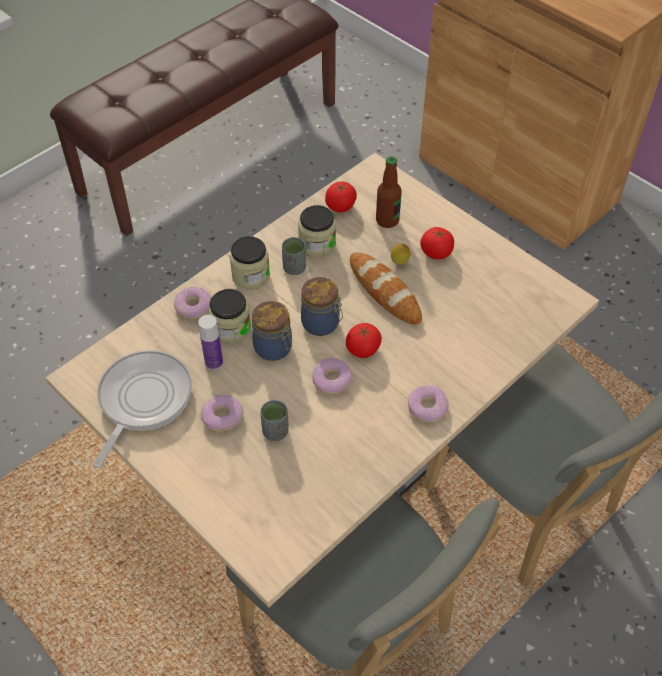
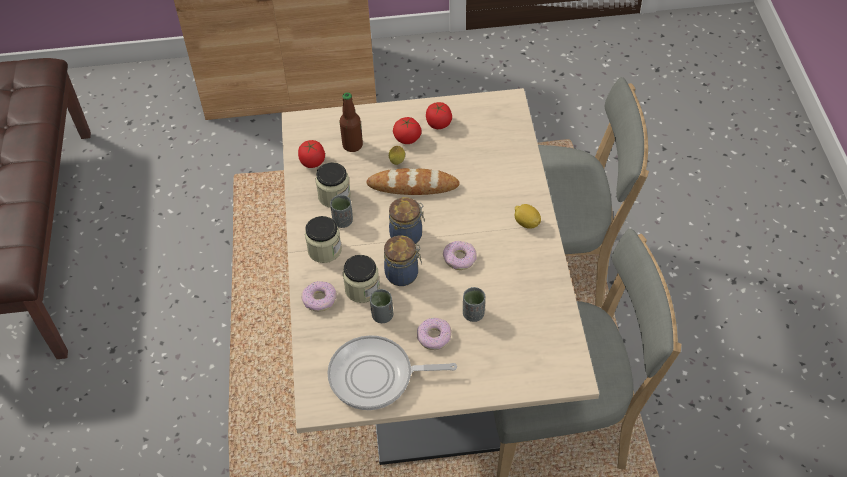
camera: 50 degrees left, 0 degrees up
(142, 400) = (376, 377): frying pan -> frying pan turned 60 degrees counterclockwise
(214, 362) = (382, 315): bottle -> grey cup
(363, 349) = (450, 227): tomato -> tomato (438, 123)
(427, 407) = (526, 223): donut -> lemon

